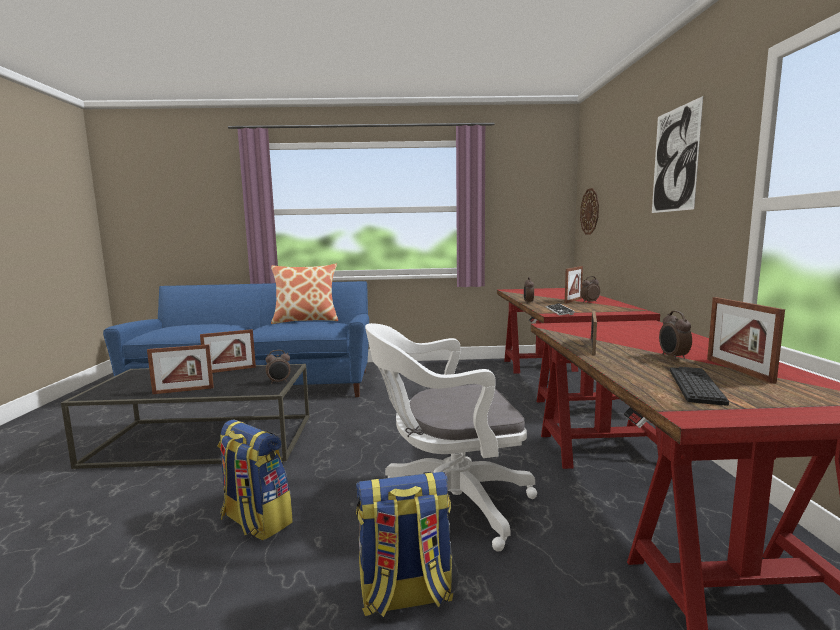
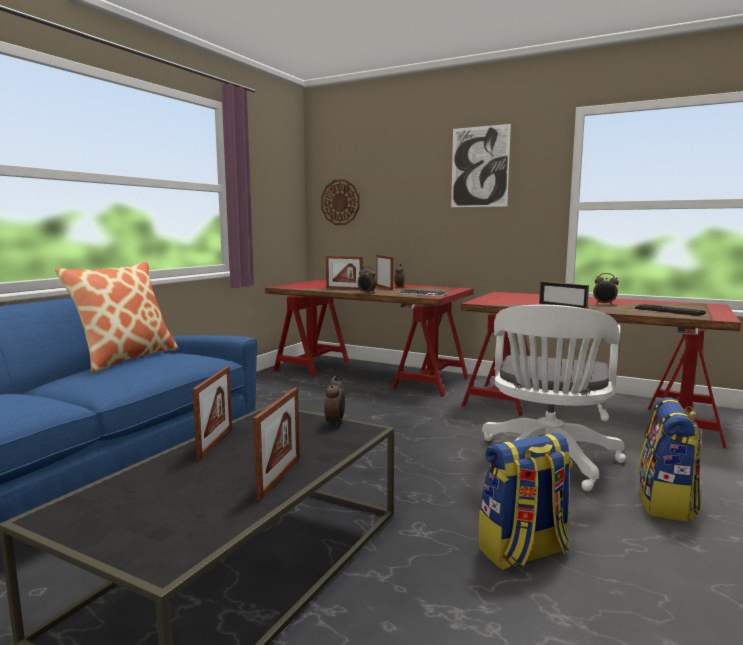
camera: 60 degrees left, 0 degrees up
(738, 370) = (641, 303): picture frame -> picture frame (344, 289)

